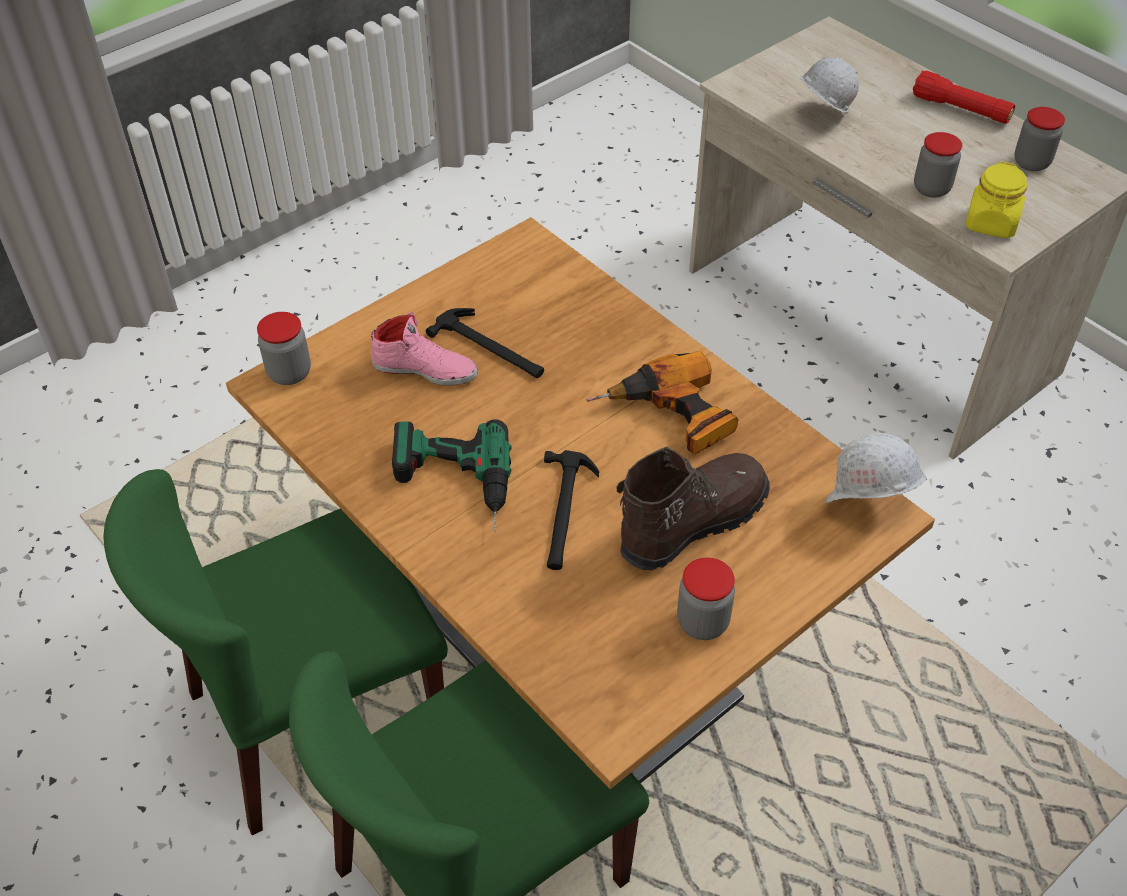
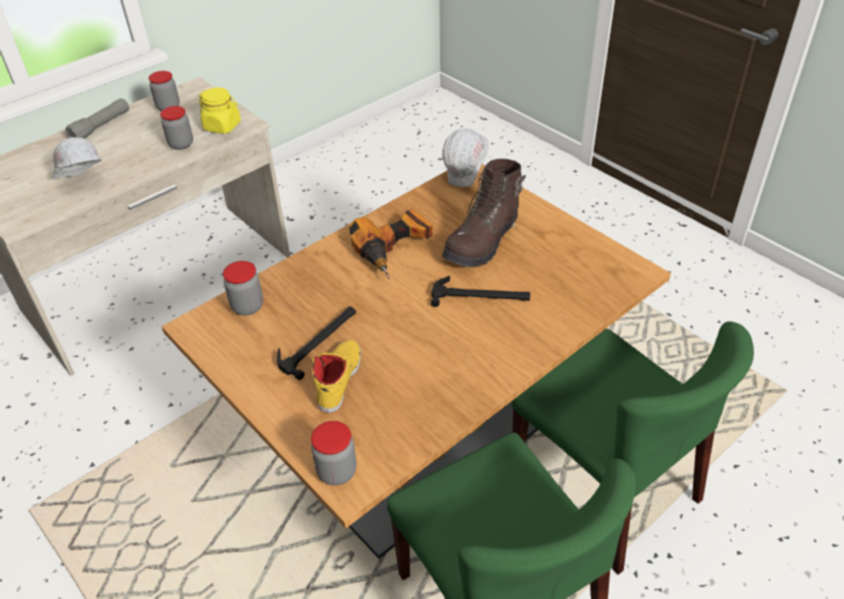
camera: 90 degrees left, 5 degrees down
(425, 368) = (338, 378): pink shoe -> yellow shoe
(452, 486) = (462, 353): power drill -> none
(691, 522) = (483, 241): brown boot -> brown boot turned 105 degrees counterclockwise
(702, 622) = (557, 238): jar -> jar (247, 306)
(960, 109) = (101, 127): red flashlight -> grey flashlight

